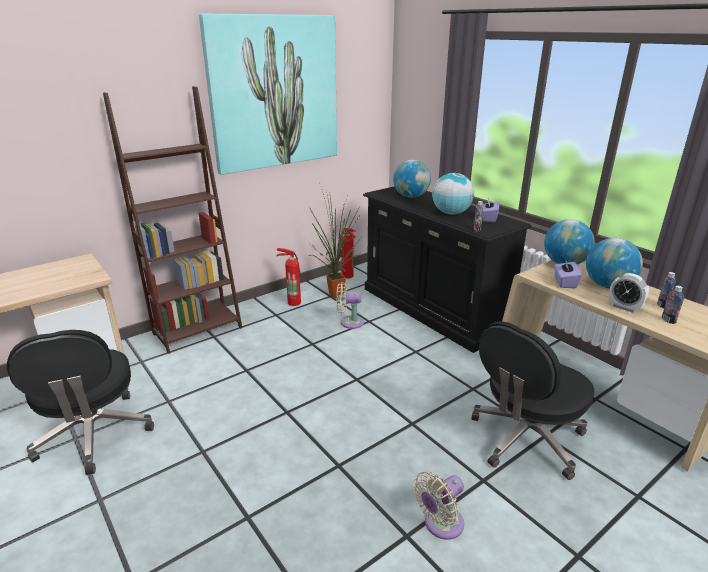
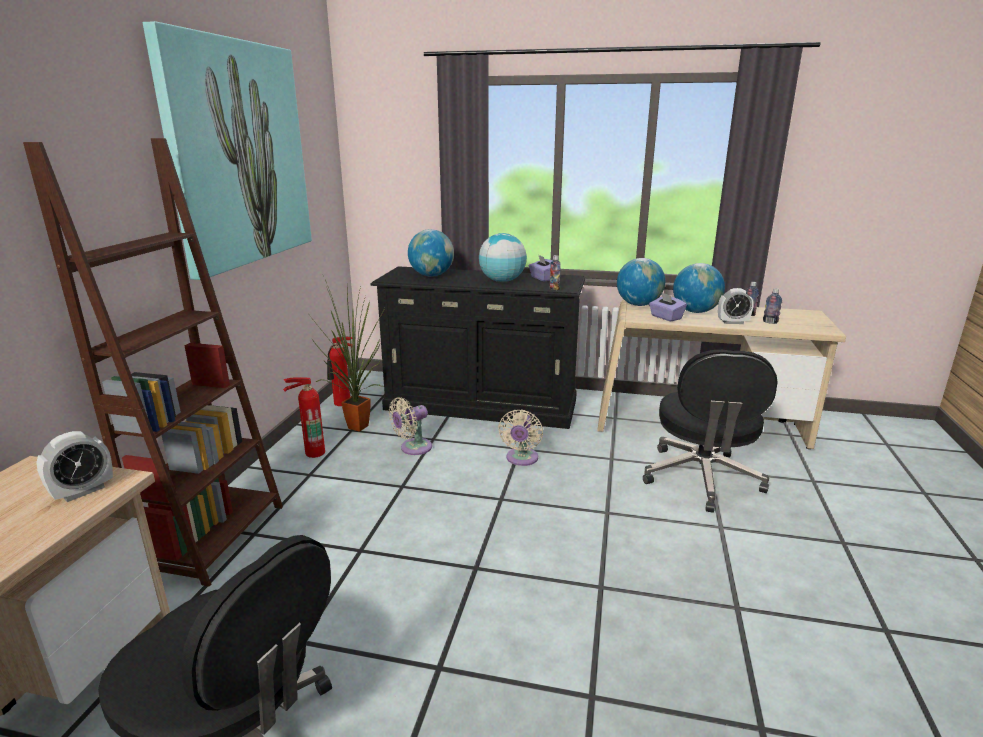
camera: 40 degrees left, 5 degrees down
(79, 277) = (83, 491): none -> alarm clock
(440, 524) = (744, 581): beige fan -> beige fan (521, 459)

